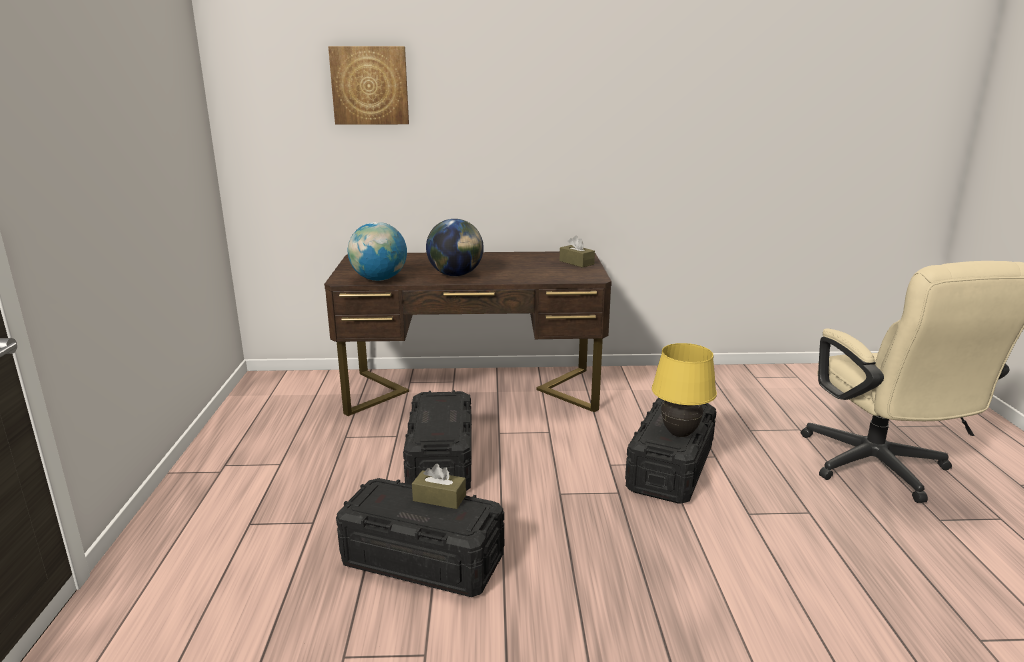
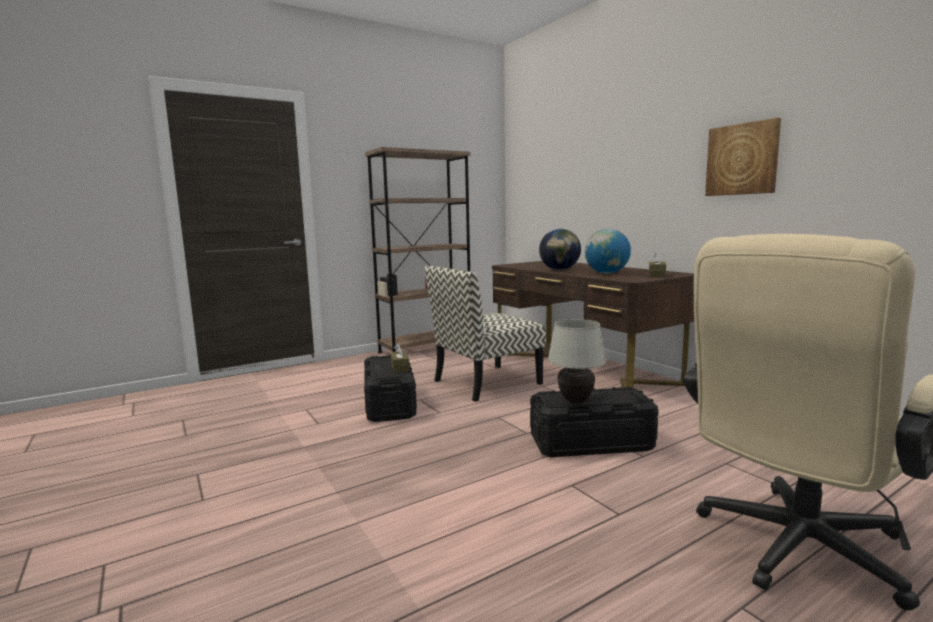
camera: 60 degrees right, 10 degrees down
(225, 457) = (426, 349): none -> brown bookcase
(370, 85) = (568, 148): picture -> picture (742, 159)
(379, 279) = (518, 266): globe -> globe (606, 273)
(440, 461) = (486, 382): black storage box -> chair
(679, 434) = (575, 401): yellow table lamp -> white table lamp

